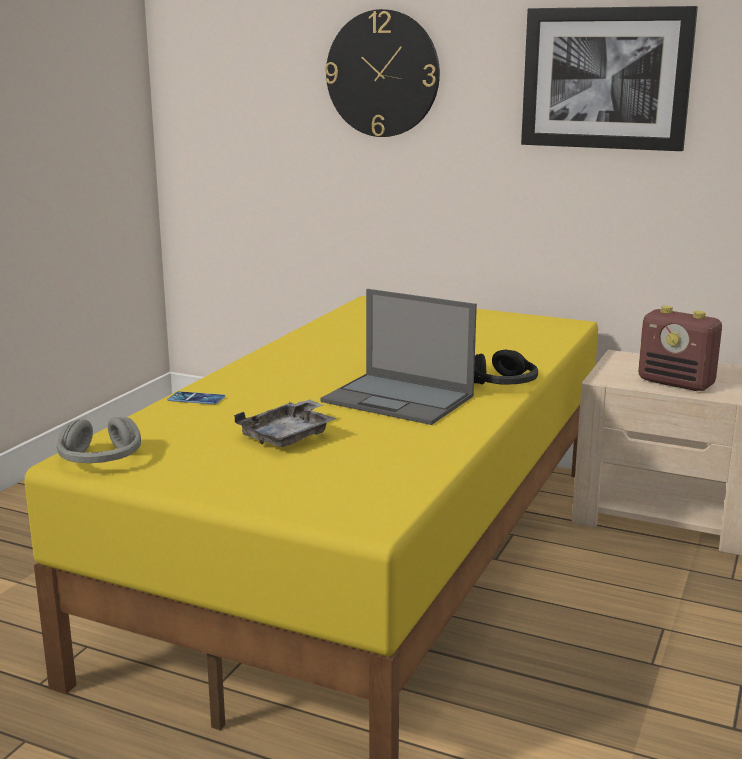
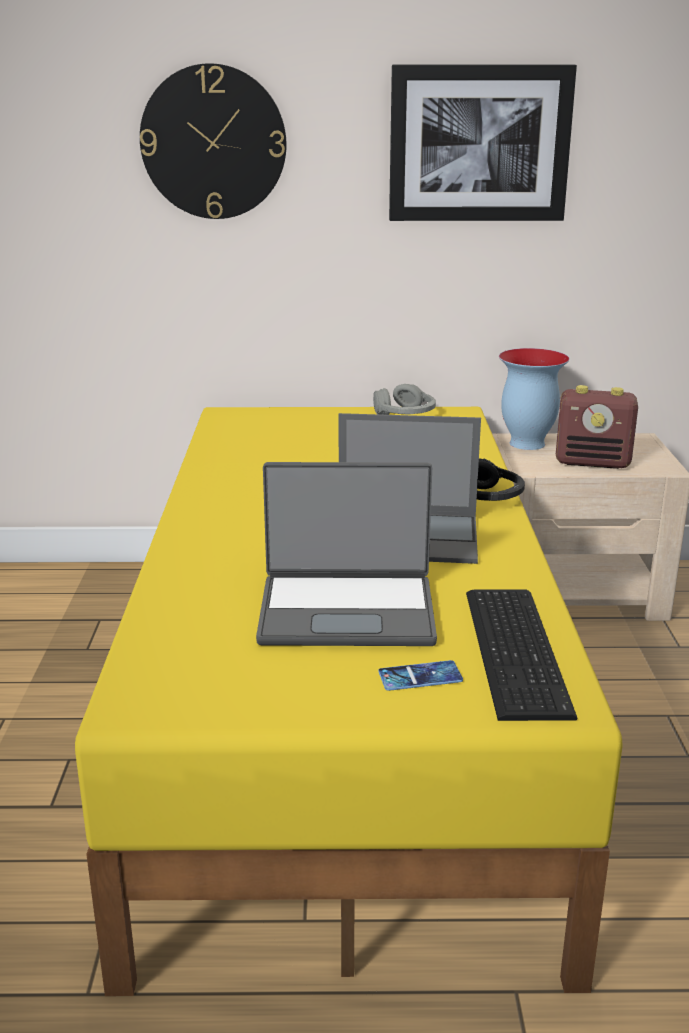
camera: 25 degrees left, 5 degrees up
(100, 459) = (163, 698): grey headphones -> grey headphones (405, 414)
(196, 399) = (179, 582): phone -> phone (420, 676)
(289, 436) = (347, 611): grey tray -> laptop
(385, 482) = (519, 649): none -> keyboard
(630, 361) = (526, 444): none -> vase

